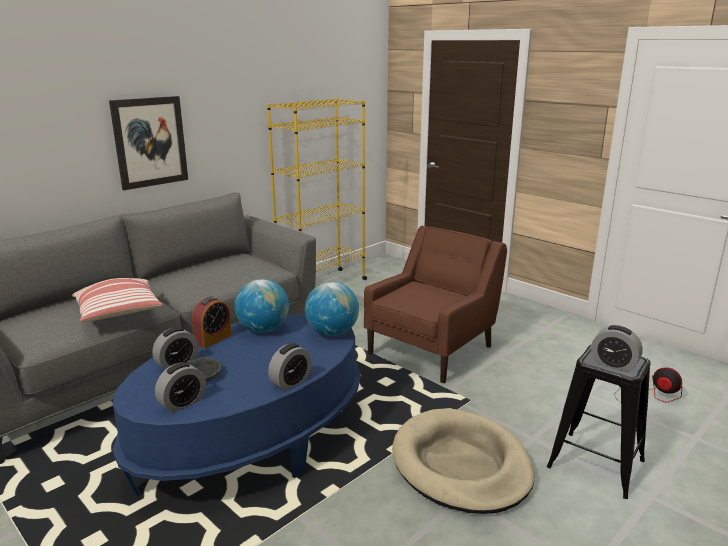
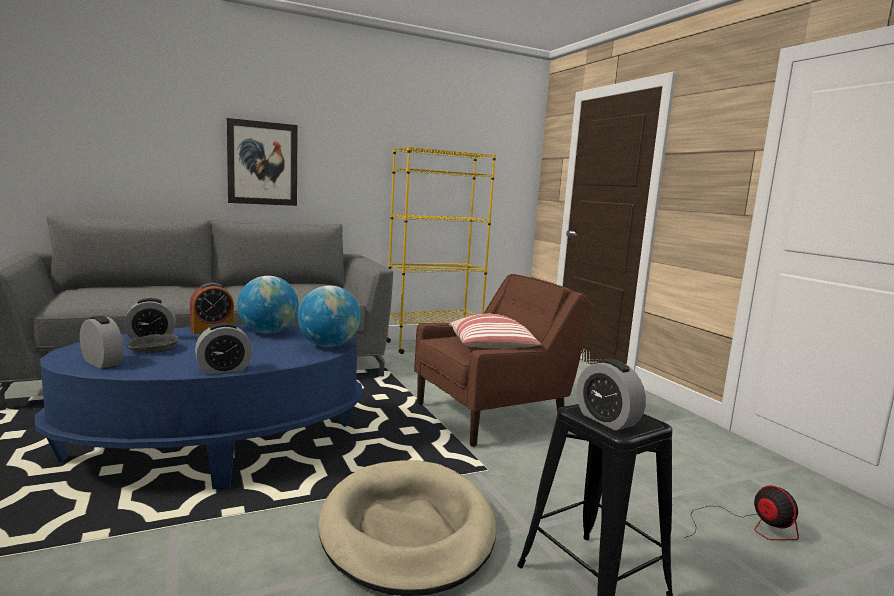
camera: 20 degrees right, 10 degrees down
(119, 313) = (158, 297): pillow -> pillow (492, 348)
(182, 403) = (102, 363): alarm clock -> alarm clock turned 120 degrees counterclockwise

